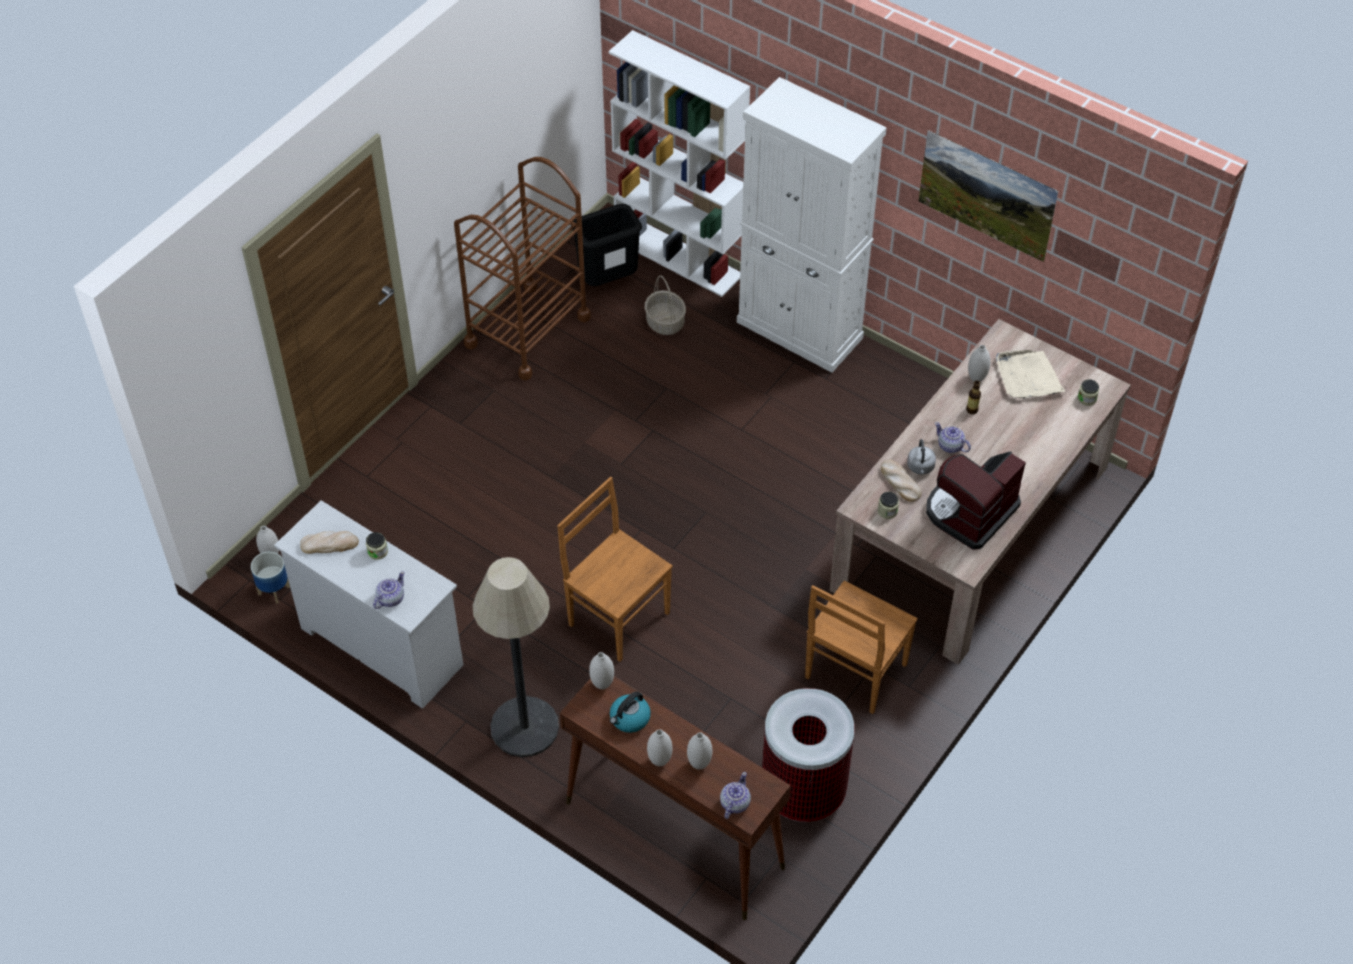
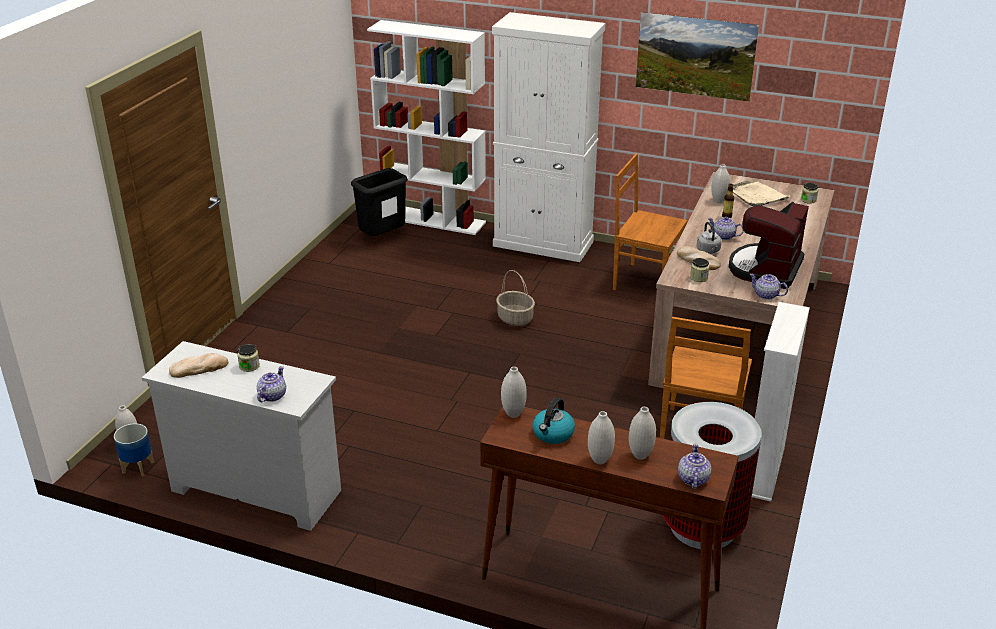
camera: 15 degrees left, 20 degrees down
(524, 727) = (417, 526): floor lamp -> none
(527, 331) = (327, 272): brown cart -> none
(617, 617) = (473, 432): brown chair -> brown chair (644, 281)
(664, 322) = (436, 253): basket -> basket (514, 318)
(898, 737) = (763, 471): none -> white bookcase
(948, 556) = (766, 295): none -> teapot

